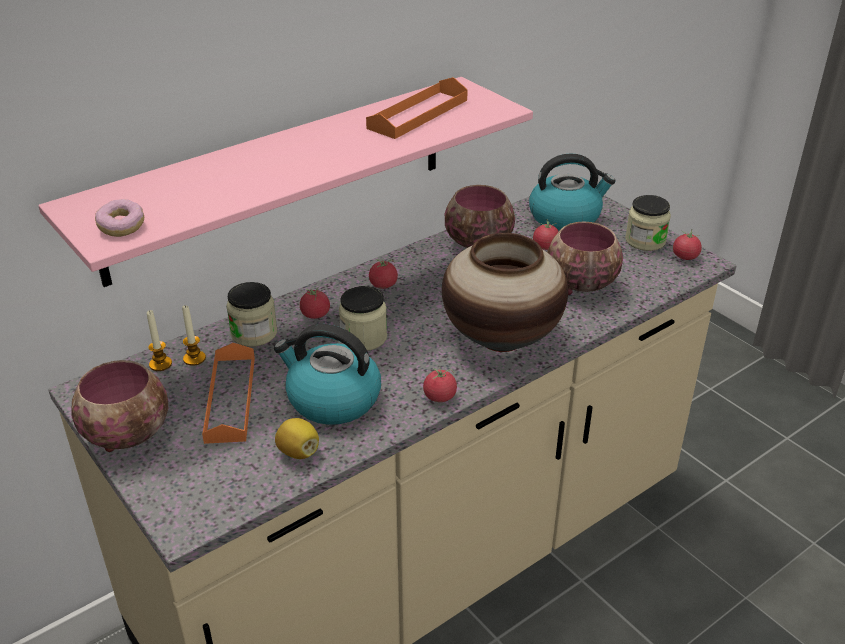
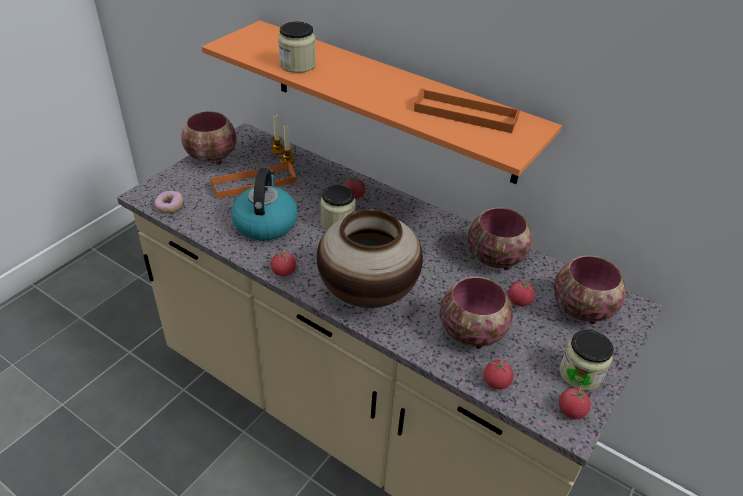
camera: 70 degrees right, 5 degrees up
(121, 227) = (241, 45): donut -> donut (170, 207)
(254, 333) = (322, 176): jar -> jar (297, 65)
(280, 178) = (391, 100): pink shelf -> orange shelf
(298, 452) = (211, 220): lemon -> none
(383, 285) = (406, 219): tomato -> tomato (496, 382)
(565, 217) = (581, 308): kettle -> bowl

